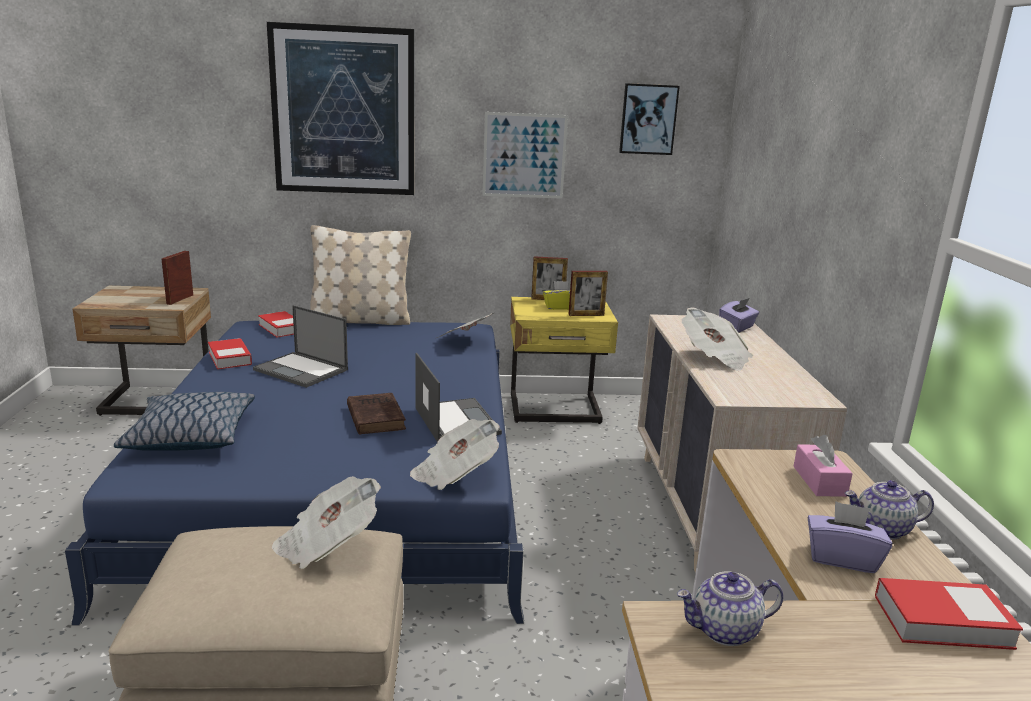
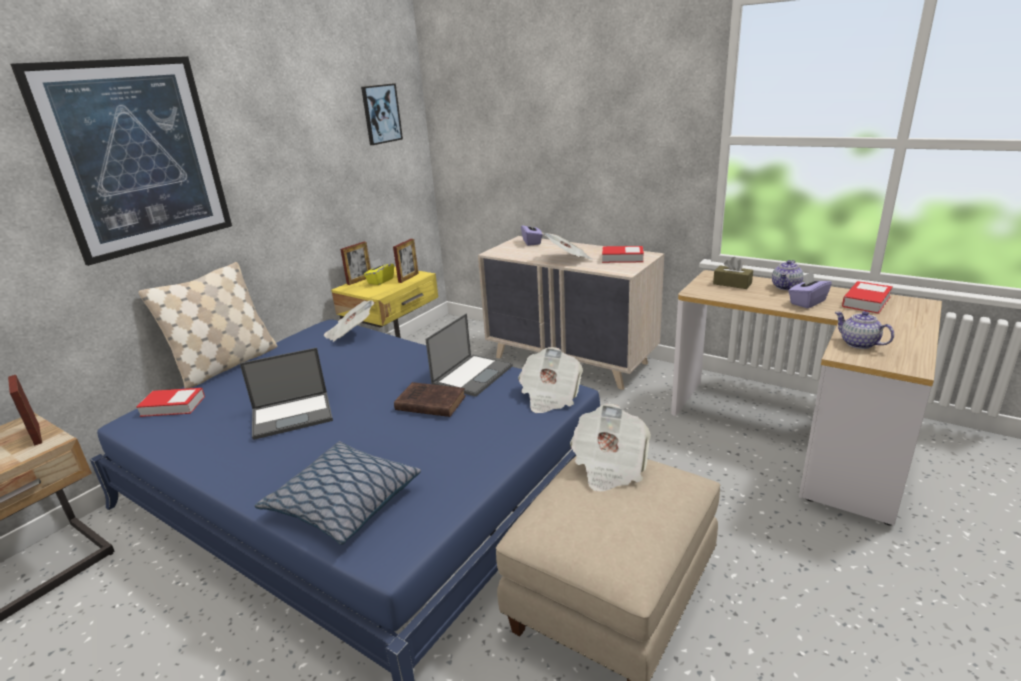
camera: 50 degrees left, 5 degrees up
(230, 358) = (198, 448): book -> book (622, 258)
(456, 420) = (472, 375): laptop -> laptop turned 105 degrees clockwise
(524, 155) = (308, 164): picture -> none
(724, 631) = (858, 343): teapot -> teapot turned 120 degrees clockwise
(819, 481) = (732, 284): pink tissue box -> brown tissue box

